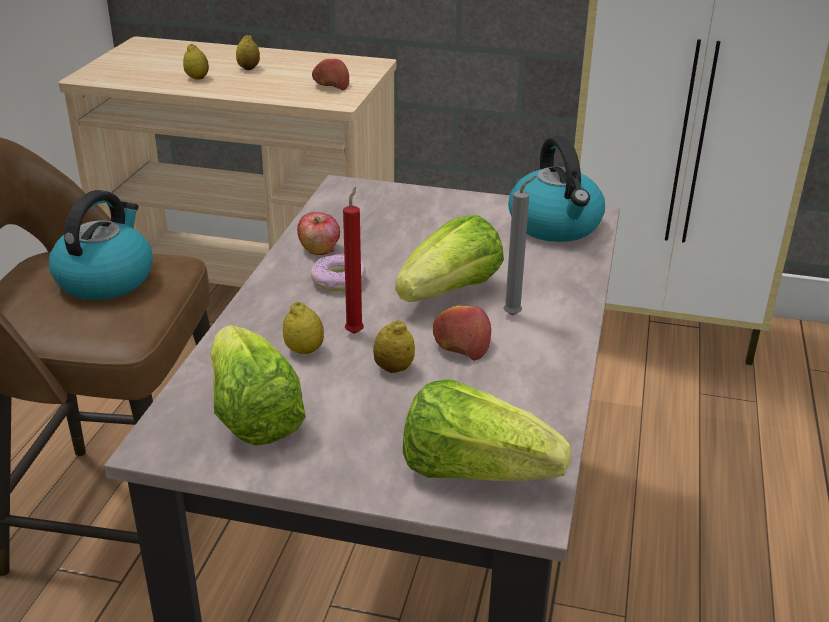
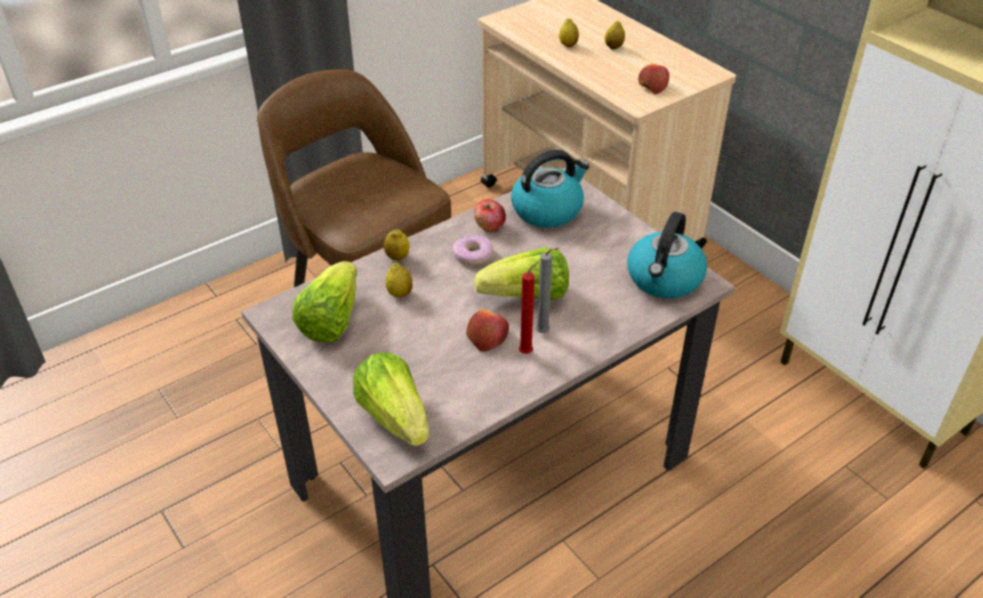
camera: 40 degrees right, 10 degrees up
(106, 279) = (376, 188): kettle -> kettle (548, 210)
(355, 331) = (440, 296): red candle -> red candle (527, 352)
(394, 368) = (431, 331): lemon -> lemon (397, 257)

